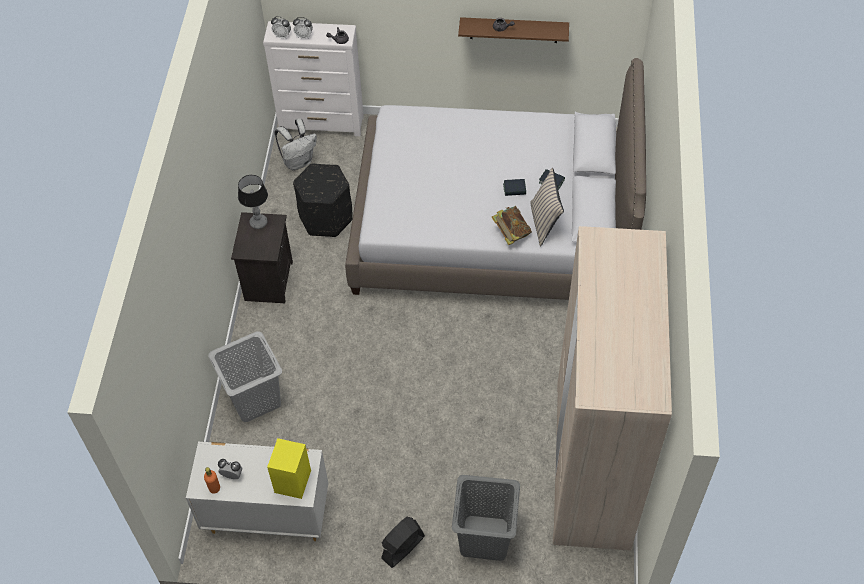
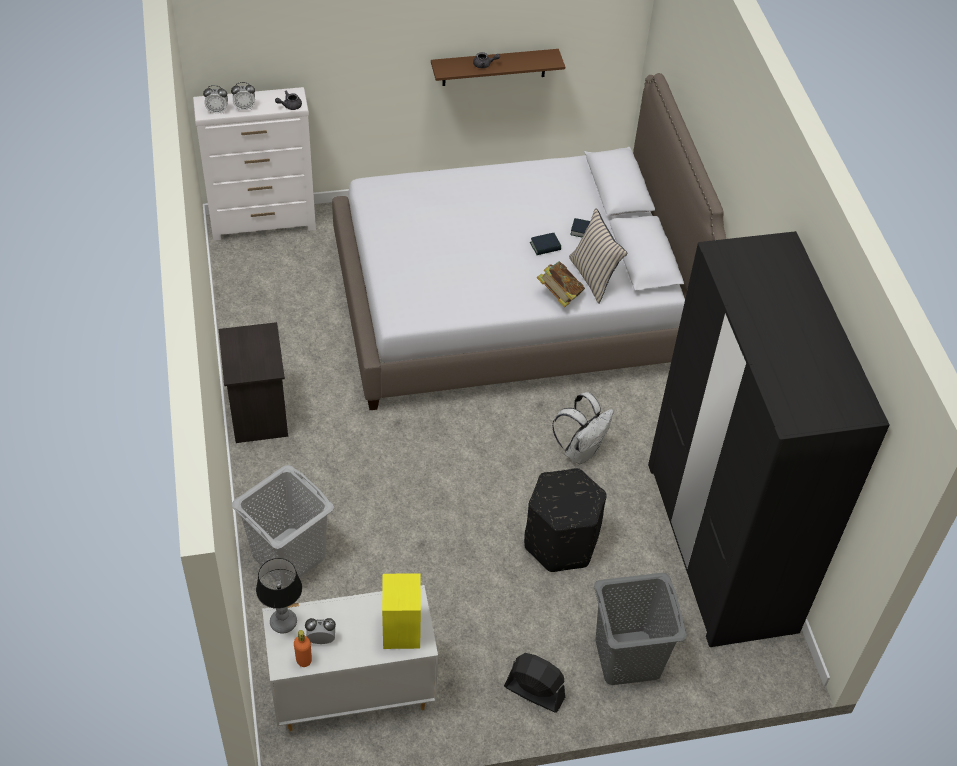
camera: 20 degrees left, 5 degrees down
(258, 222) = (245, 337): table lamp -> table lamp (283, 622)
(298, 161) = (249, 270): white backpack -> white backpack (581, 450)
(326, 218) = (306, 329): black ottoman -> black ottoman (561, 543)
(402, 547) = (534, 692): black fan -> black fan turned 90 degrees clockwise
(592, 463) = (720, 545): beige wardrobe -> black wardrobe

